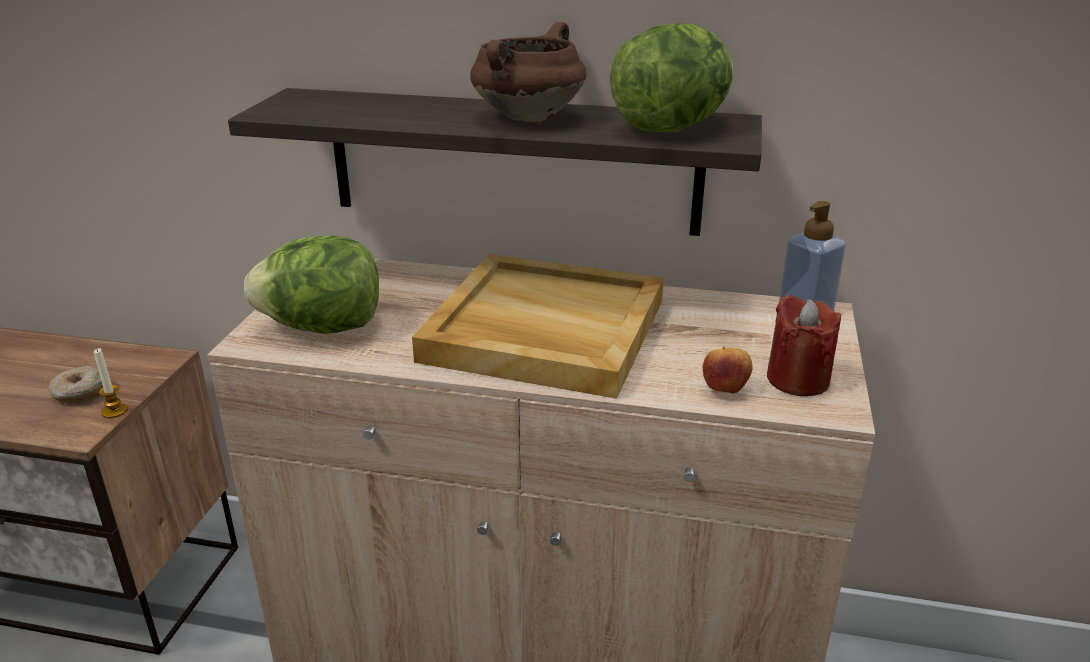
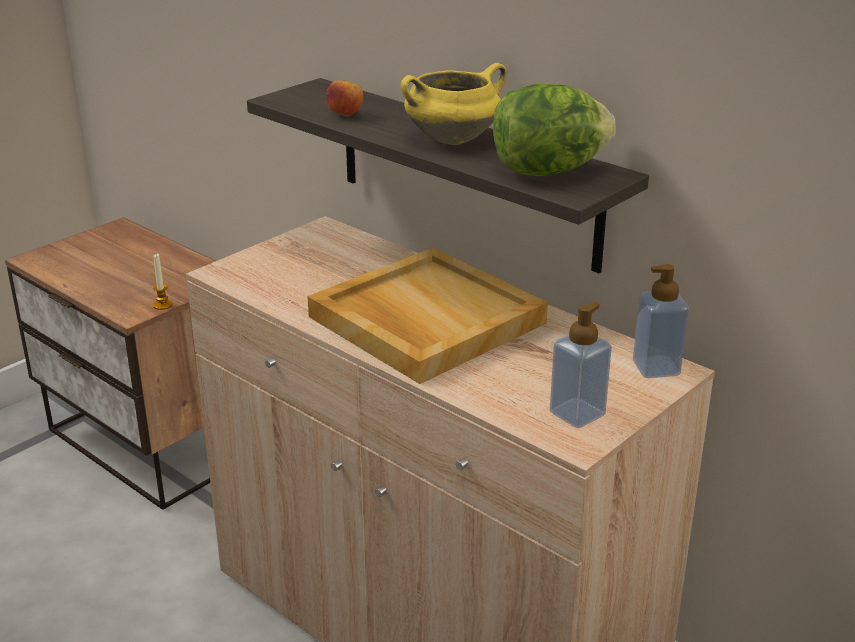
camera: 30 degrees right, 0 degrees up
(81, 393) = (151, 286): donut -> none
(323, 327) = (274, 275): lettuce -> none
(528, 117) = (453, 139): brown cooking pot -> yellow cooking pot
(724, 390) = (508, 403): apple -> apple (346, 115)
(797, 379) = (577, 414): red candle -> soap dispenser

